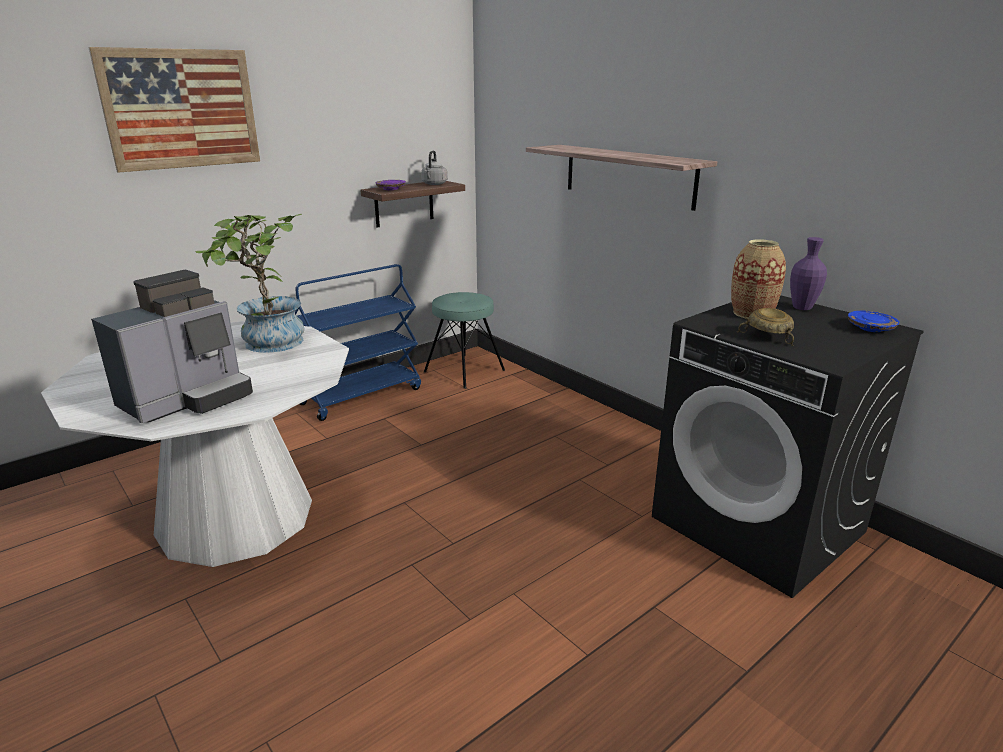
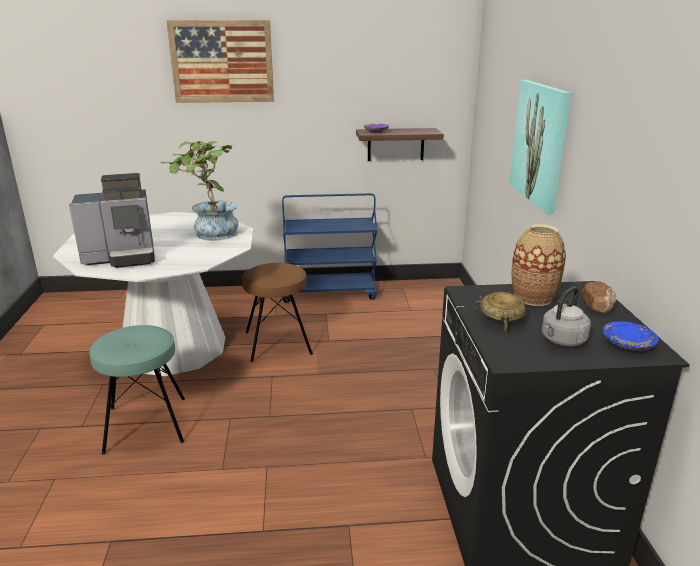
camera: 35 degrees right, 0 degrees up
(367, 466) = (277, 343): none -> brown stool
(434, 184) = (418, 131): grey kettle -> grey kettle (562, 341)
(464, 371) = (424, 295): turquoise stool -> turquoise stool (146, 424)
(628, 175) = (539, 143): shelf -> picture
(802, 308) = (598, 306): purple vase -> bread

